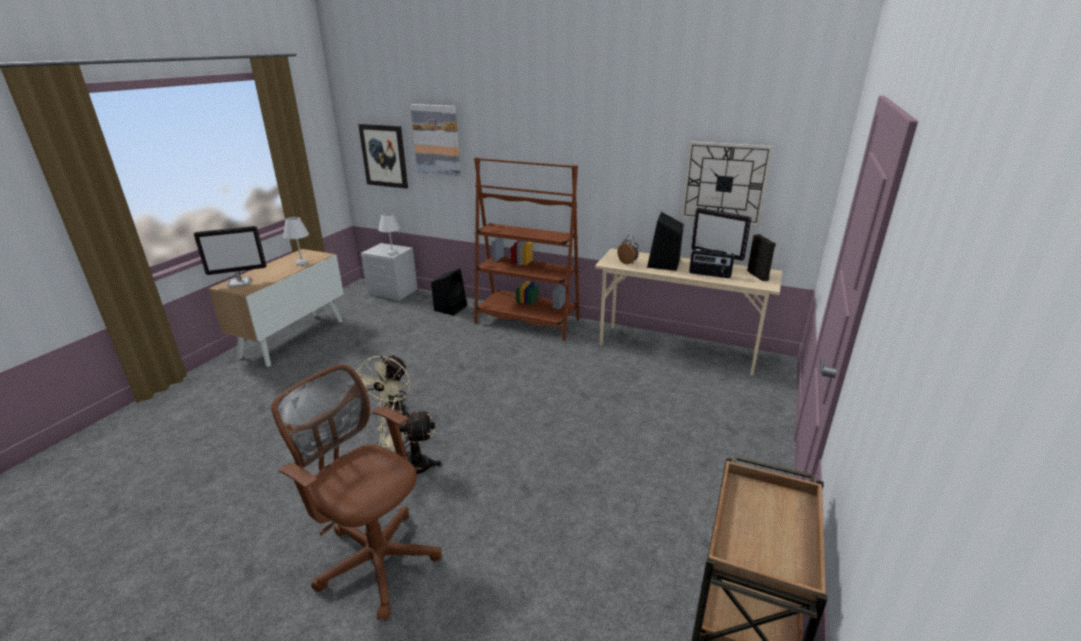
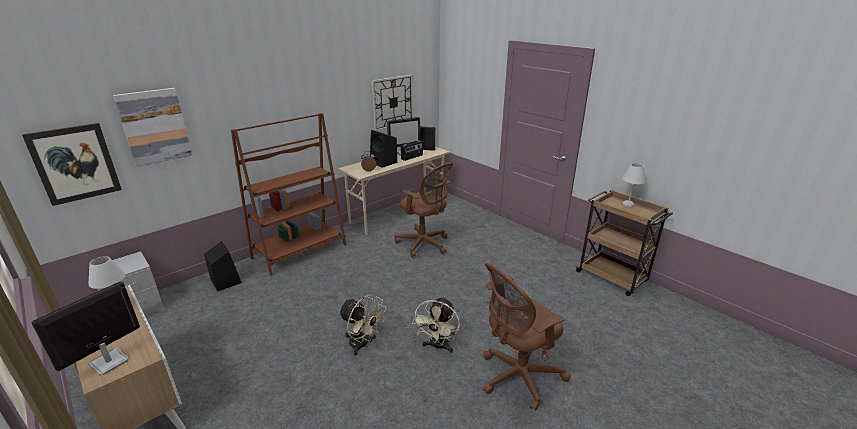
camera: 65 degrees left, 0 degrees up
(240, 282) = (108, 362): monitor -> monitor turned 150 degrees counterclockwise
(392, 253) = (135, 265): white table lamp -> white table lamp (628, 204)
(621, 392) = (424, 244): none -> brown office chair

